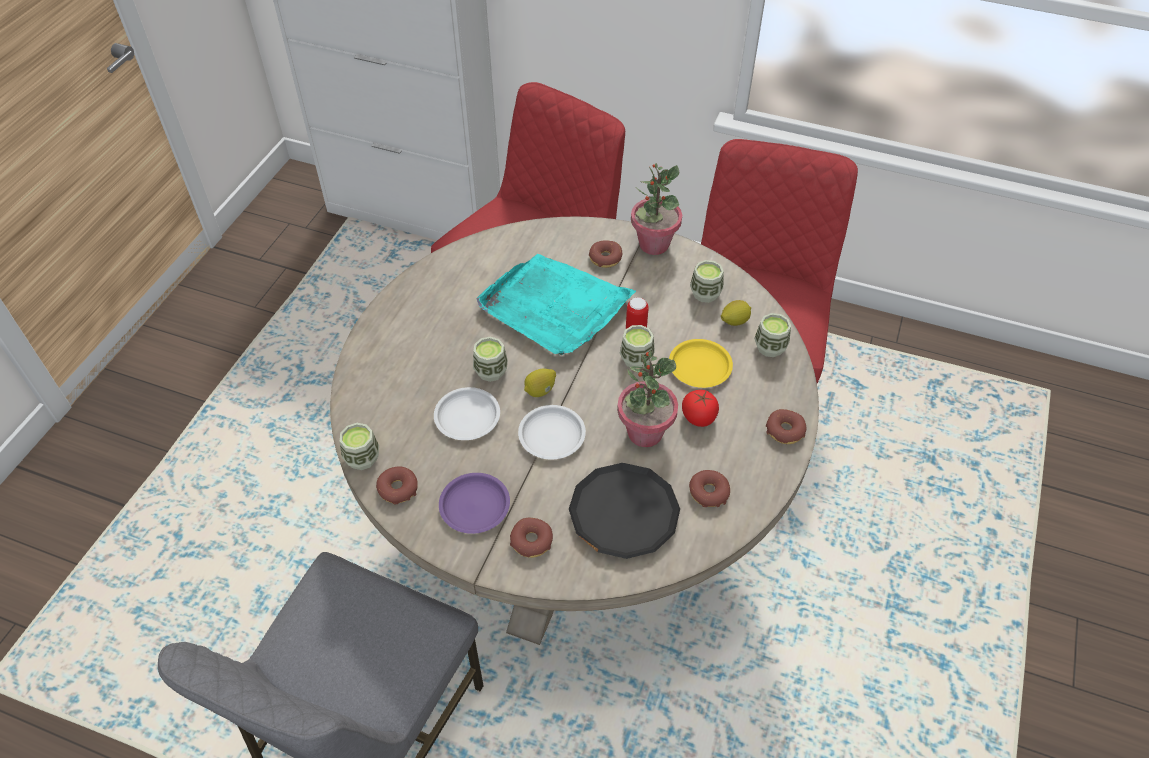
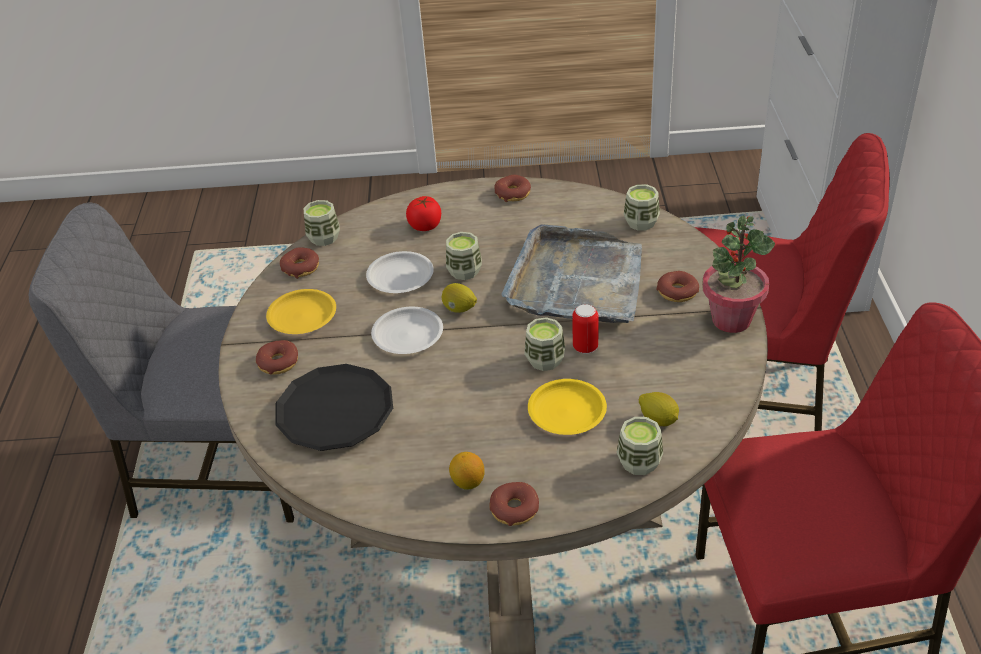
camera: 70 degrees right, 10 degrees down
(474, 506) = (301, 316): purple plate -> yellow plate
(554, 307) = (577, 281): turquoise tray -> grey tray
(644, 432) = (447, 396): potted plant -> none
(699, 417) = (492, 431): tomato -> tomato (425, 226)
(705, 293) = (685, 383): cup -> cup (641, 222)
(708, 492) = (392, 468): donut -> donut (513, 193)
(746, 449) = (468, 482): none -> lemon

